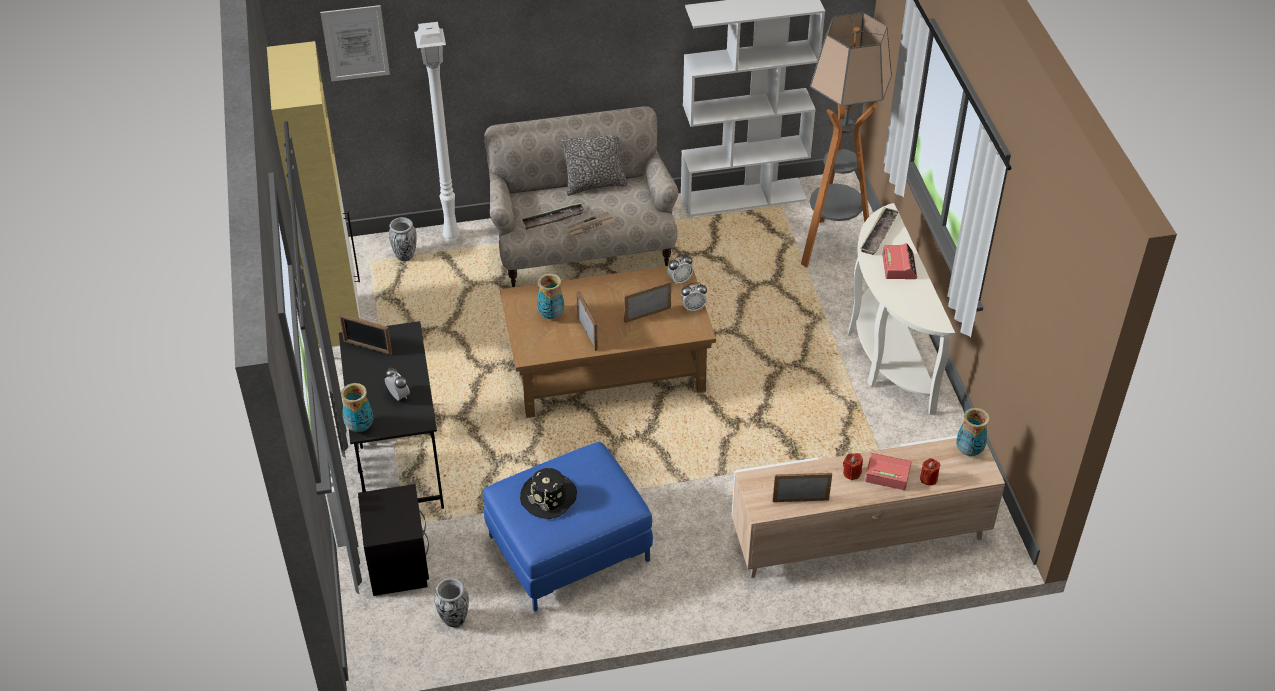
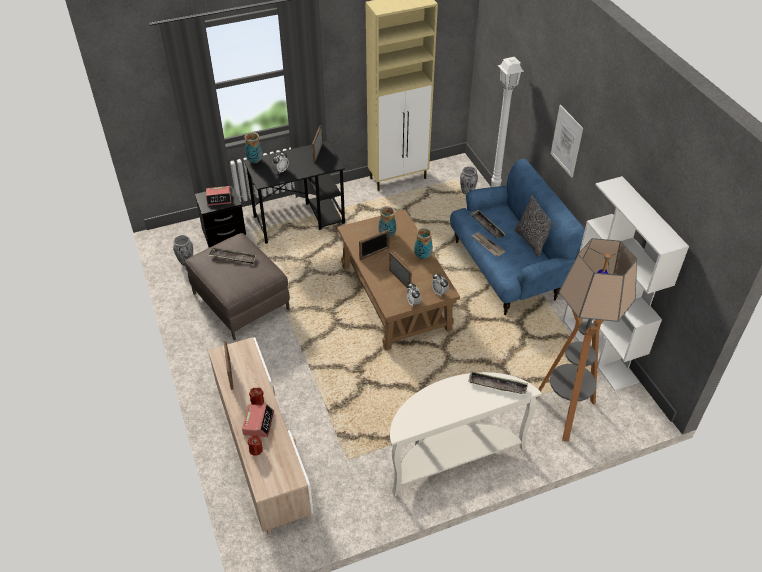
camera: 80 degrees right, 0 degrees up
(355, 43) = (500, 48): picture -> picture (566, 141)
(549, 497) = (233, 257): black hat -> tray
(569, 548) = (240, 301): blue ottoman -> brown ottoman
(582, 247) = (506, 269): beige sofa -> blue sofa
(899, 266) = (461, 401): alarm clock -> alarm clock (219, 199)
(969, 451) = (287, 476): vase -> vase (422, 256)

